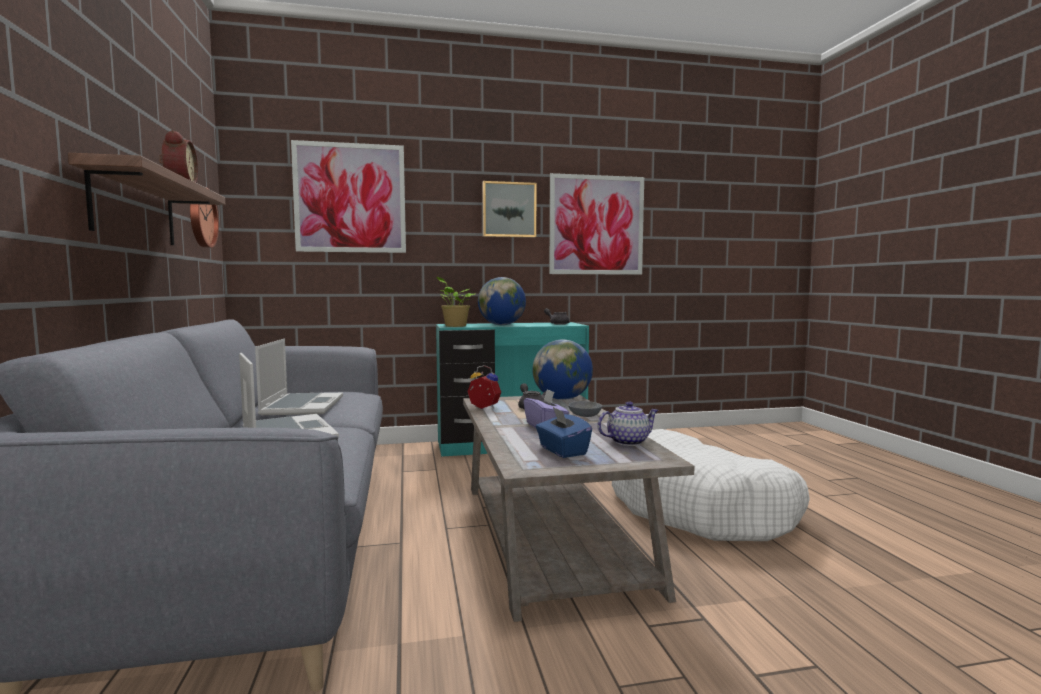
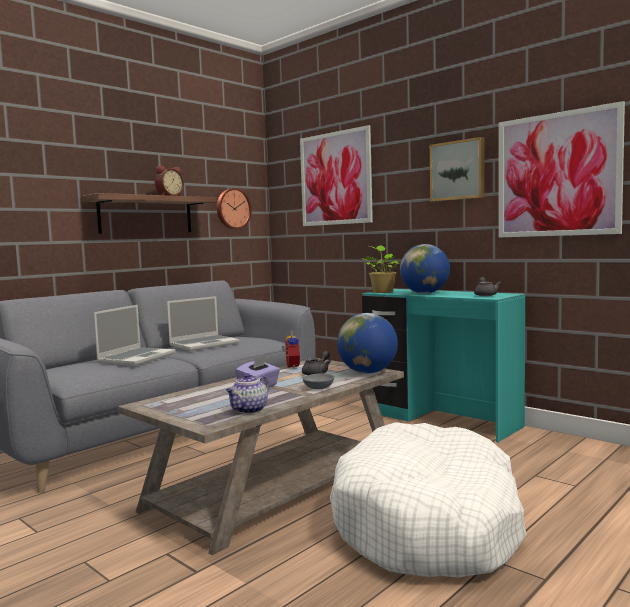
camera: 55 degrees right, 0 degrees up
(562, 451) = (196, 403): blue tissue box -> none
(628, 441) = (249, 410): teapot -> teapot turned 90 degrees clockwise

